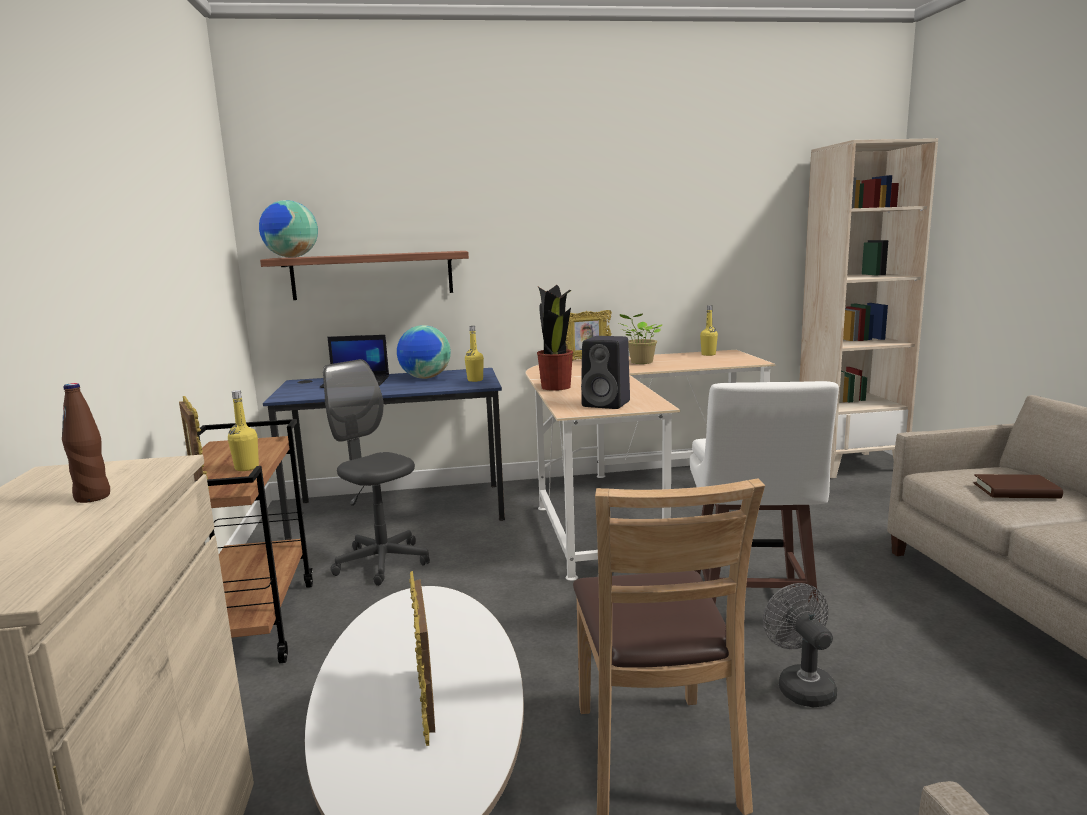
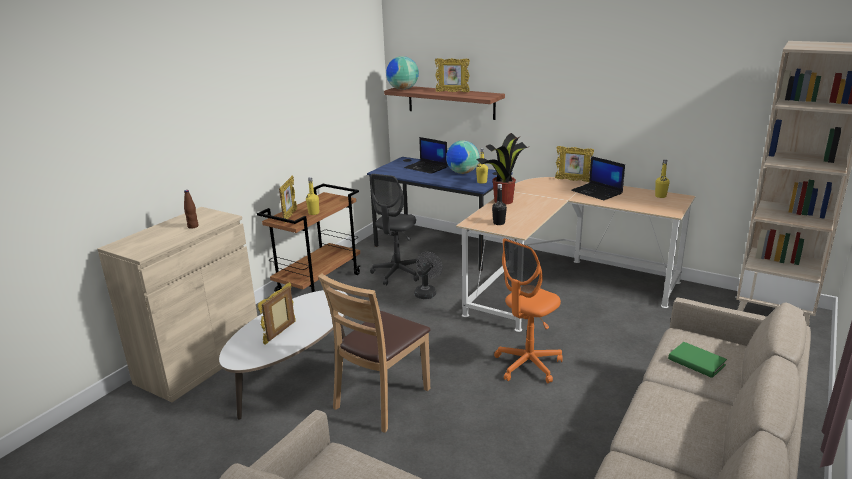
camera: 40 degrees right, 10 degrees up
(382, 562) = (397, 273): grey office chair -> grey office chair turned 150 degrees counterclockwise
(385, 253) = (452, 92): none -> picture frame
(607, 404) = (499, 223): black speaker -> black bottle
(640, 362) = (597, 192): potted plant -> laptop
(751, 603) = (528, 365): white stool -> orange office chair
(801, 685) = (482, 407): grey fan -> grey fan (427, 292)
(1016, 491) = (696, 362): brown book -> green book

